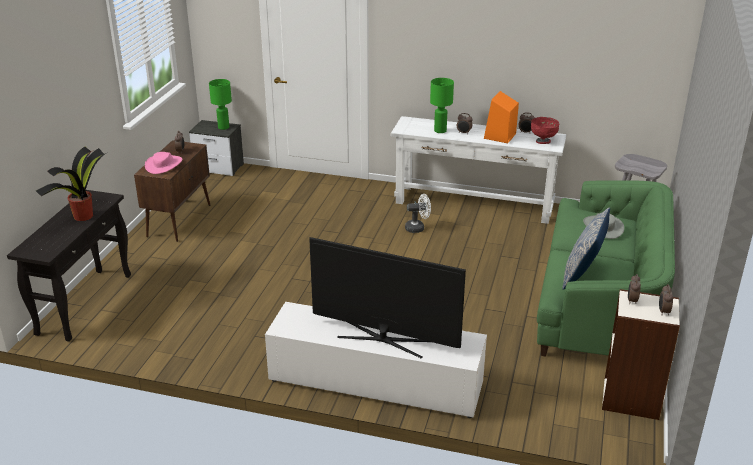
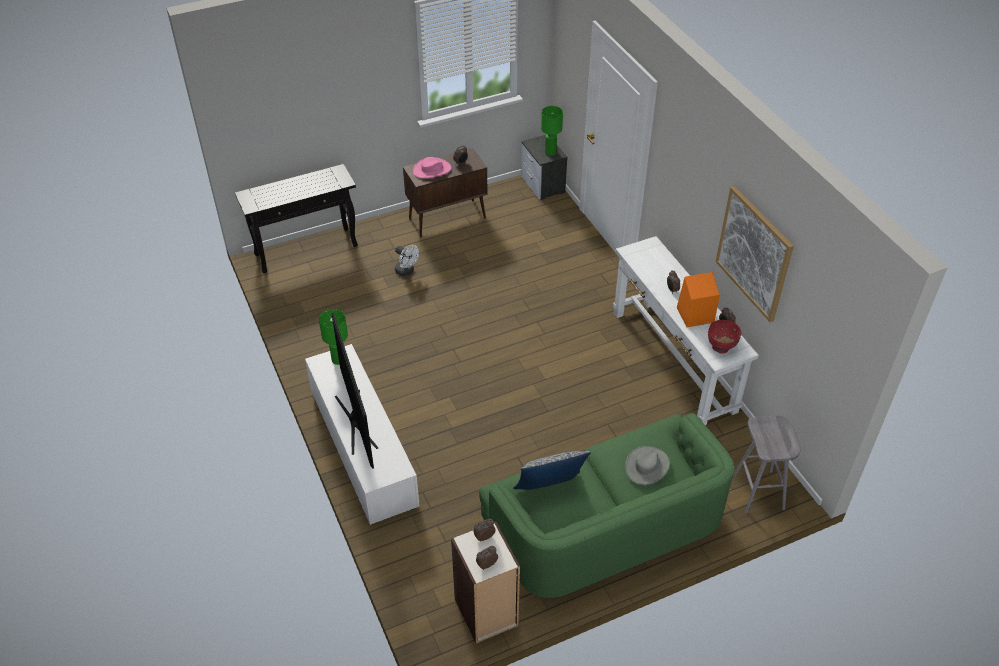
camera: 50 degrees right, 15 degrees up
(82, 217) = (309, 188): potted plant -> none
(418, 228) = (590, 349): white fan -> white fan (406, 271)
(440, 131) = (657, 274): green table lamp -> green table lamp (338, 360)
(536, 49) = (754, 253): none -> picture

